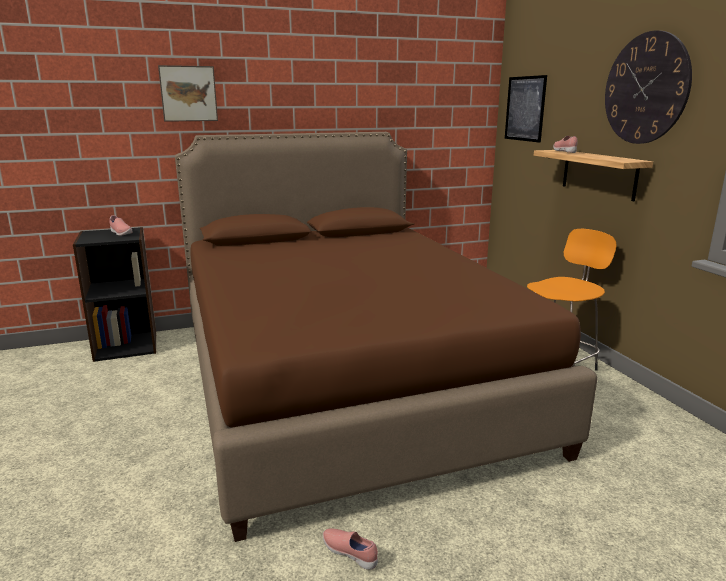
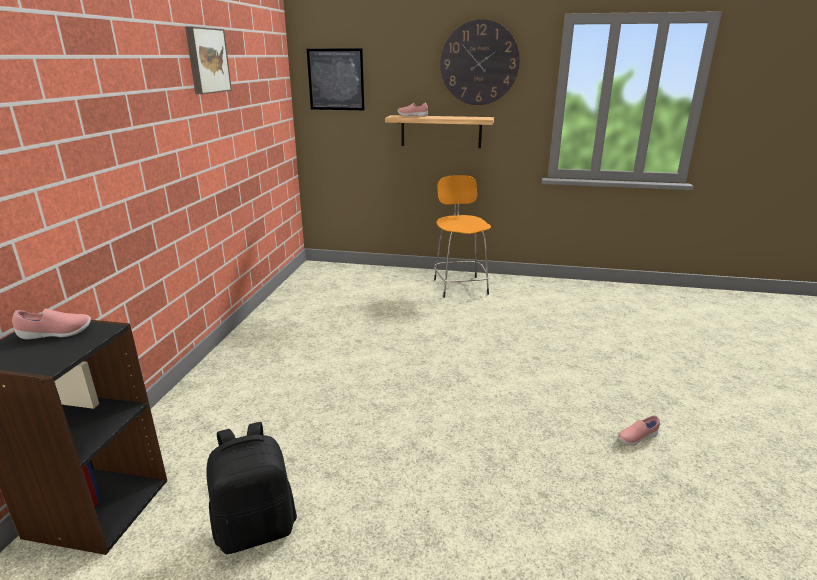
camera: 60 degrees left, 5 degrees up
(125, 392) = (256, 528): none -> black backpack
(188, 93) = (58, 76): picture -> picture (206, 60)
(344, 380) = (392, 369): brown bed -> none

